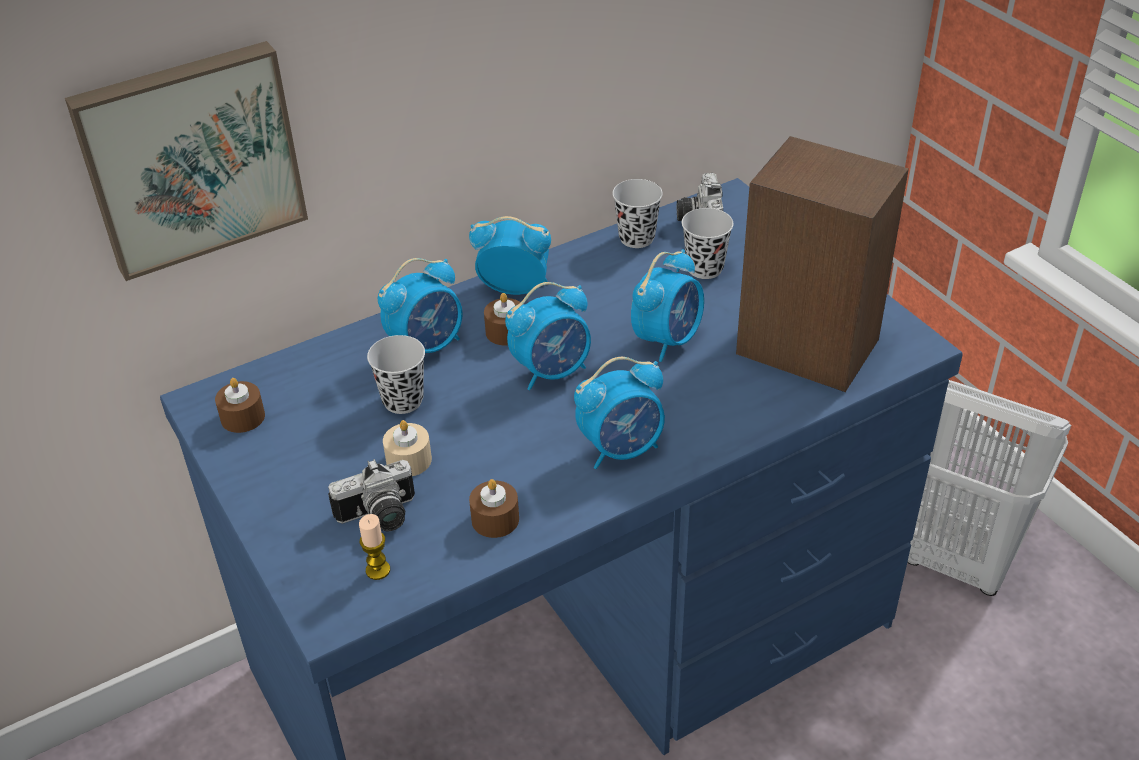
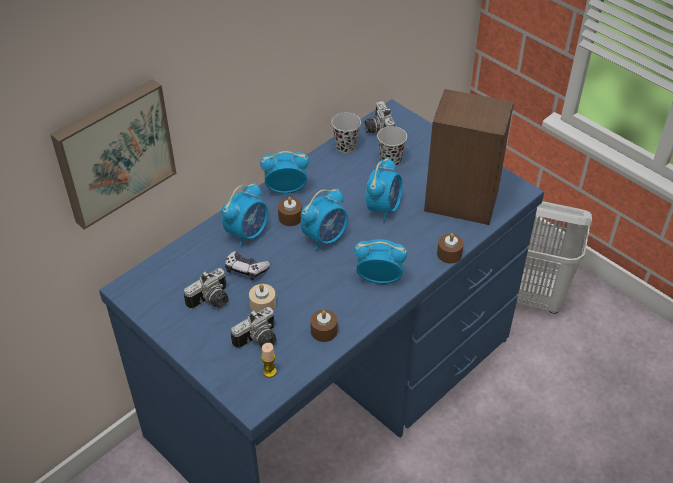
camera: 15 degrees left, 5 degrees up
(243, 417) = (155, 295): brown candle -> brown candle (449, 254)
(327, 441) = (211, 301): none -> camera
(403, 400) = (246, 269): black cup -> game controller
(622, 449) = (379, 278): alarm clock -> alarm clock turned 135 degrees counterclockwise

